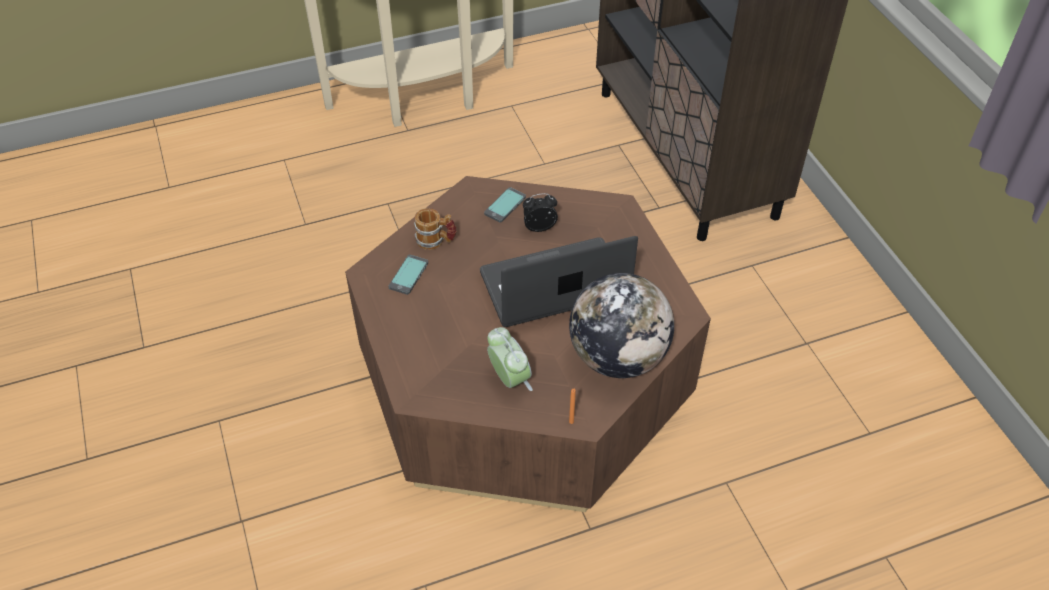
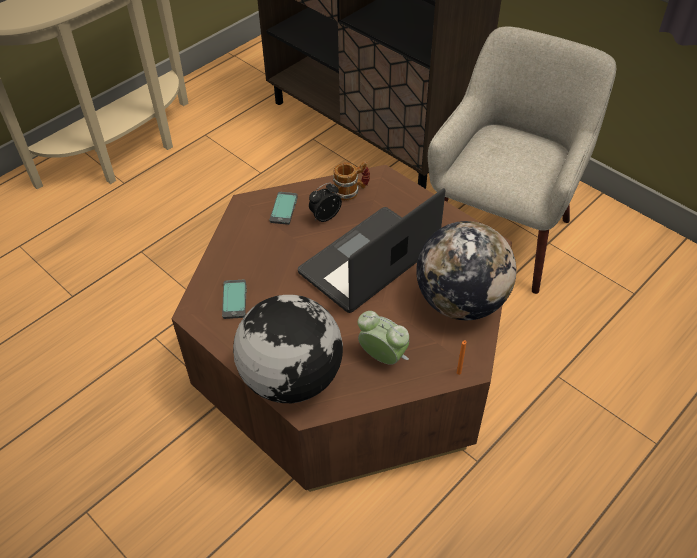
camera: 25 degrees left, 0 degrees up
(416, 364) = (291, 377): none -> globe
(436, 241) = (240, 260): mug -> mug (351, 191)
(759, 315) = (501, 234): none -> beige armchair

